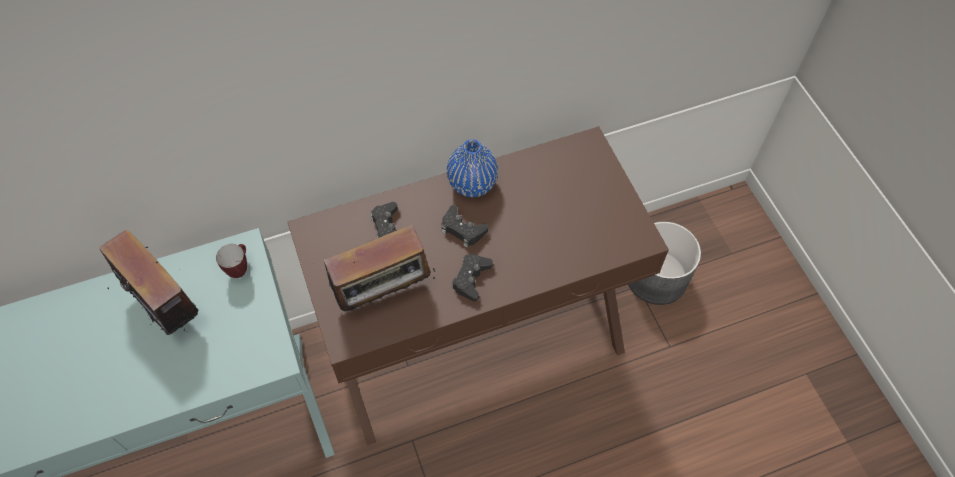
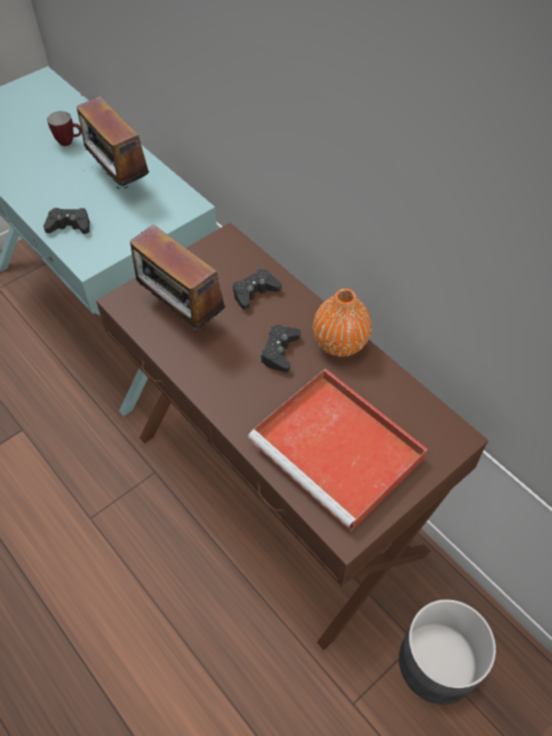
camera: 70 degrees right, 5 degrees down
(166, 304) = (119, 180): radio -> radio turned 120 degrees clockwise
(239, 268) = (169, 209): mug -> mug (69, 142)
(471, 279) = (224, 376): black game controller -> black game controller (69, 226)
(472, 184) = (340, 343): blue vase -> orange vase
(575, 220) = (340, 451): none -> red tray

